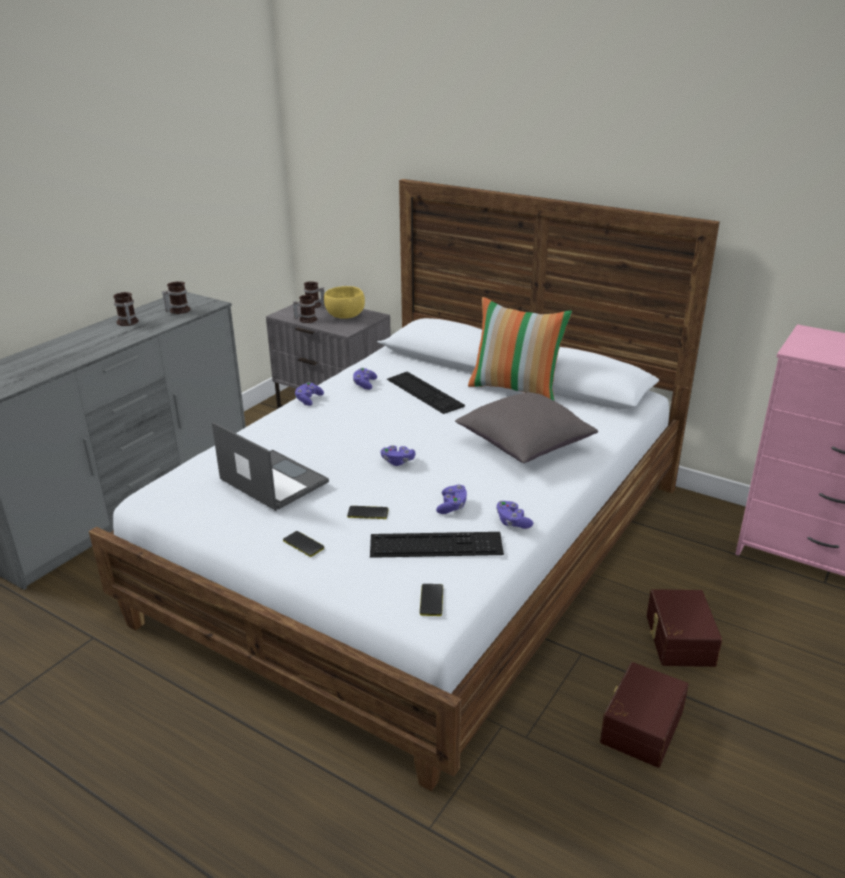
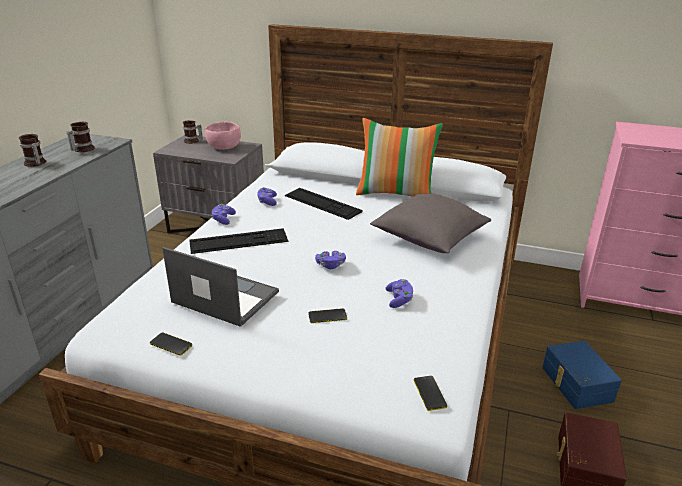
camera: 15 degrees left, 0 degrees up
(303, 544) = (281, 356): phone -> phone (171, 344)
(306, 319) = (191, 152): mug -> none
(345, 316) = (224, 147): yellow bowl -> pink bowl
(436, 545) = (405, 338): keyboard -> keyboard (239, 241)
(512, 522) = (458, 307): purple game controller -> none
(678, 639) = (575, 384): brown storage box -> blue storage box

